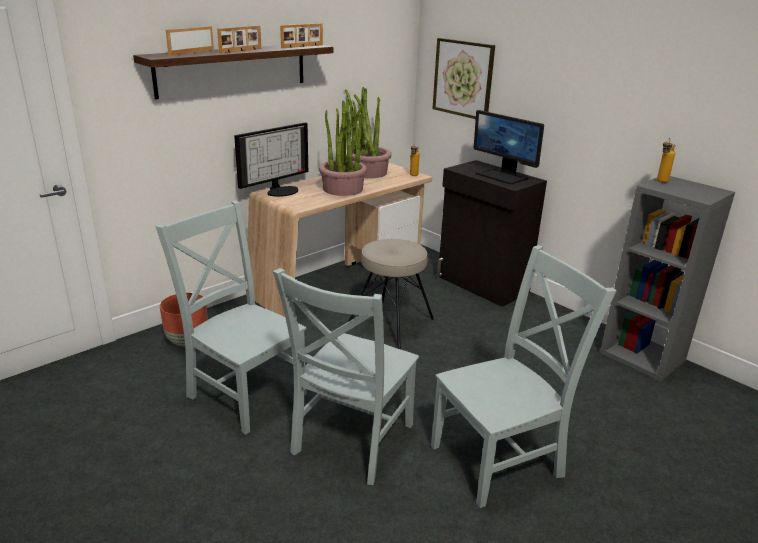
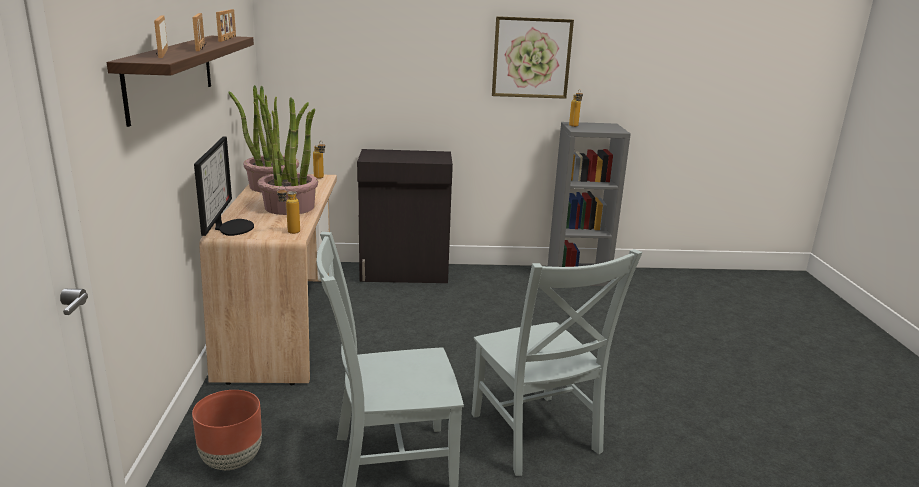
camera: 50 degrees left, 5 degrees down
(300, 205) = (289, 233): none -> bottle
(391, 324) = (396, 336): beige stool -> none
(463, 78) = (331, 65): picture -> picture (531, 58)
(501, 459) = (628, 382): grey chair -> none
(502, 176) = (415, 156): monitor -> none

